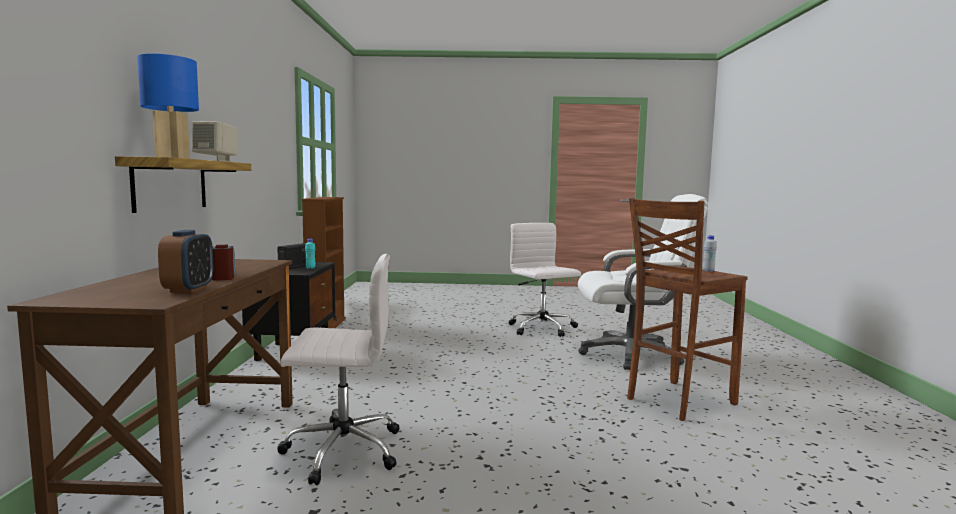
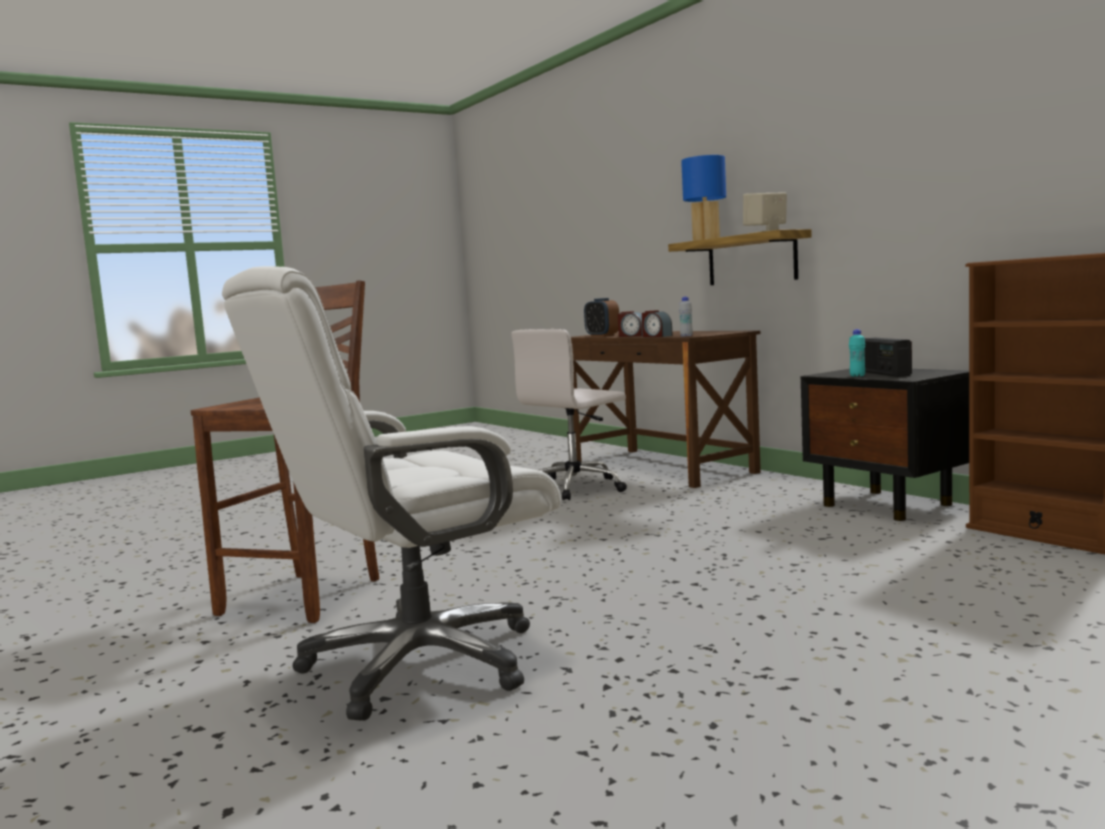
camera: 145 degrees right, 0 degrees up
(252, 269) = (656, 336): none -> alarm clock
(542, 329) = (727, 681): white office chair -> none
(708, 271) = (248, 406): white bottle -> white bottle (686, 336)

